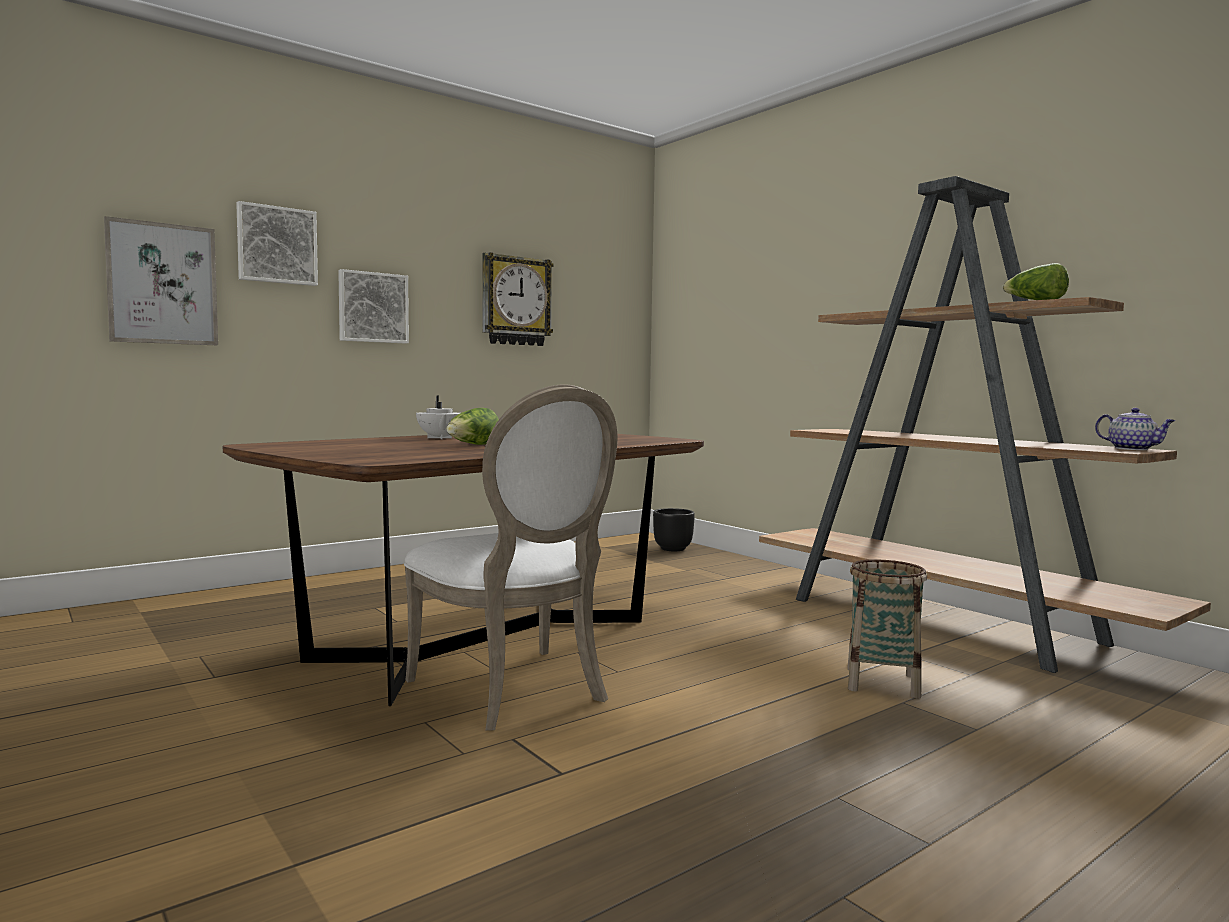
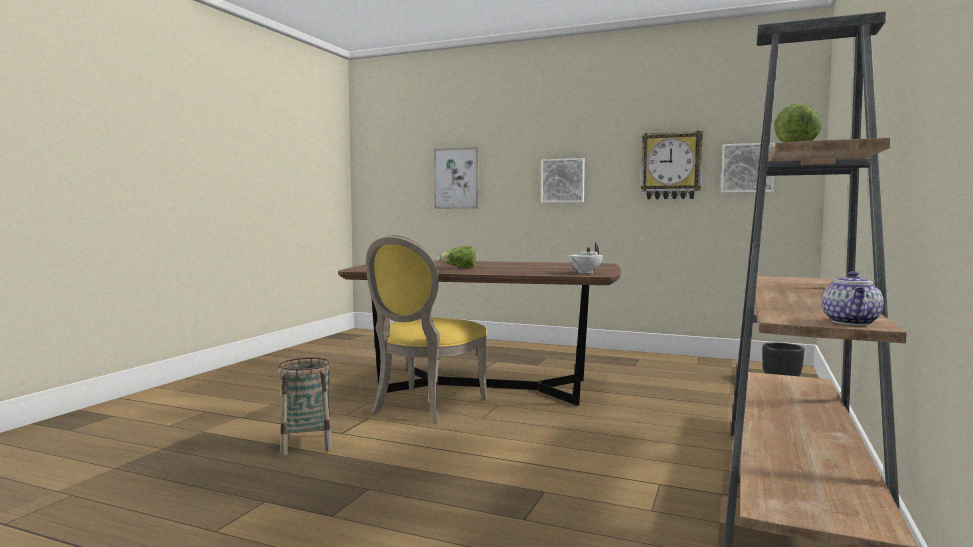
camera: 60 degrees right, 0 degrees up
(277, 245) = (509, 150): picture -> picture (747, 168)
(440, 438) = (490, 263): white teapot -> white teapot (584, 272)
(516, 691) = (424, 406): white chair -> yellow chair
(882, 683) = (575, 481): basket -> basket (306, 444)

